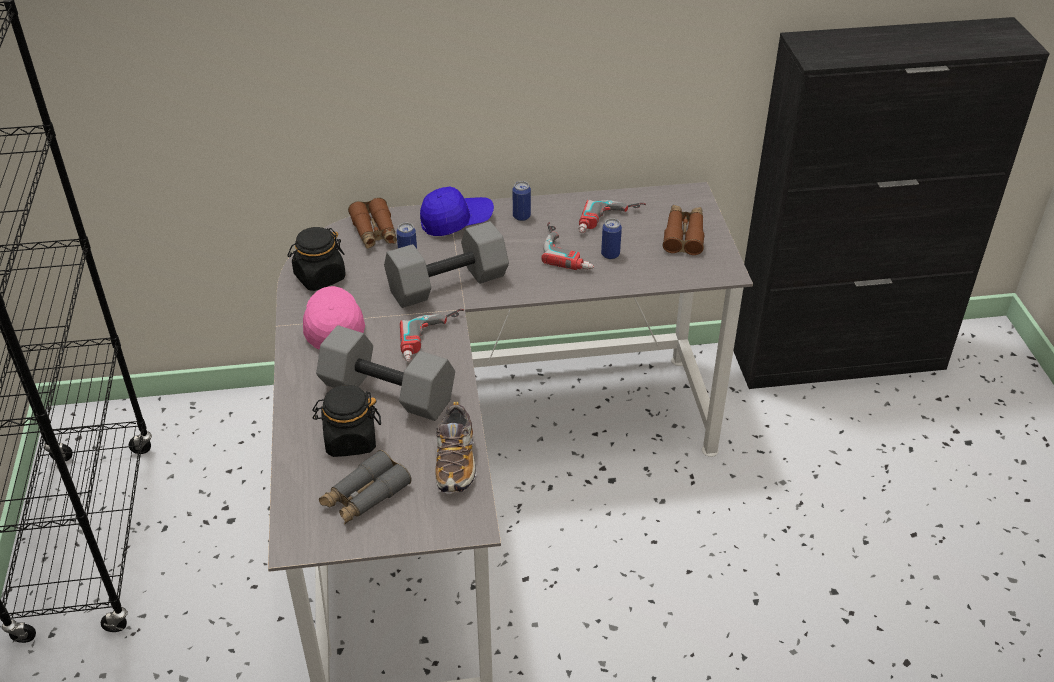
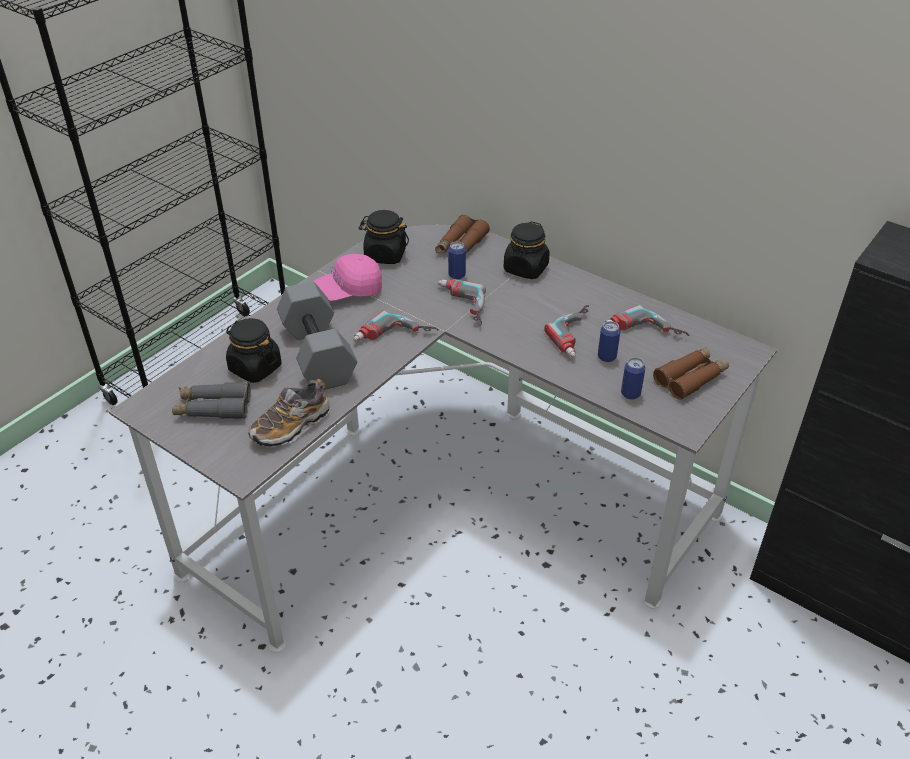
camera: 45 degrees right, 0 degrees up
(333, 326) = (348, 291): pink cap -> pink cap turned 150 degrees counterclockwise
(448, 282) = (459, 306): grey dumbbell -> power drill
(456, 222) = (525, 269): blue cap -> black jar
(521, 216) = (579, 291): can -> can (630, 394)

